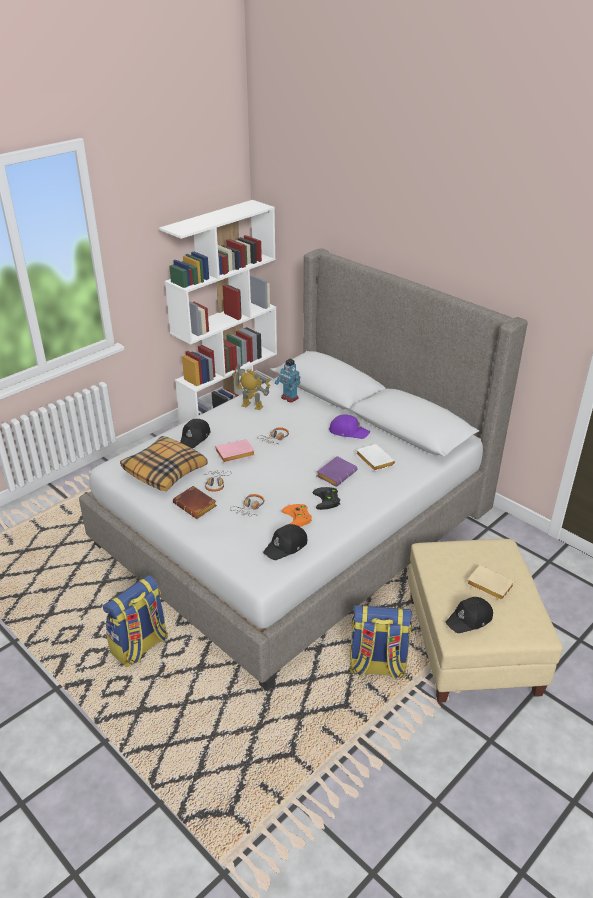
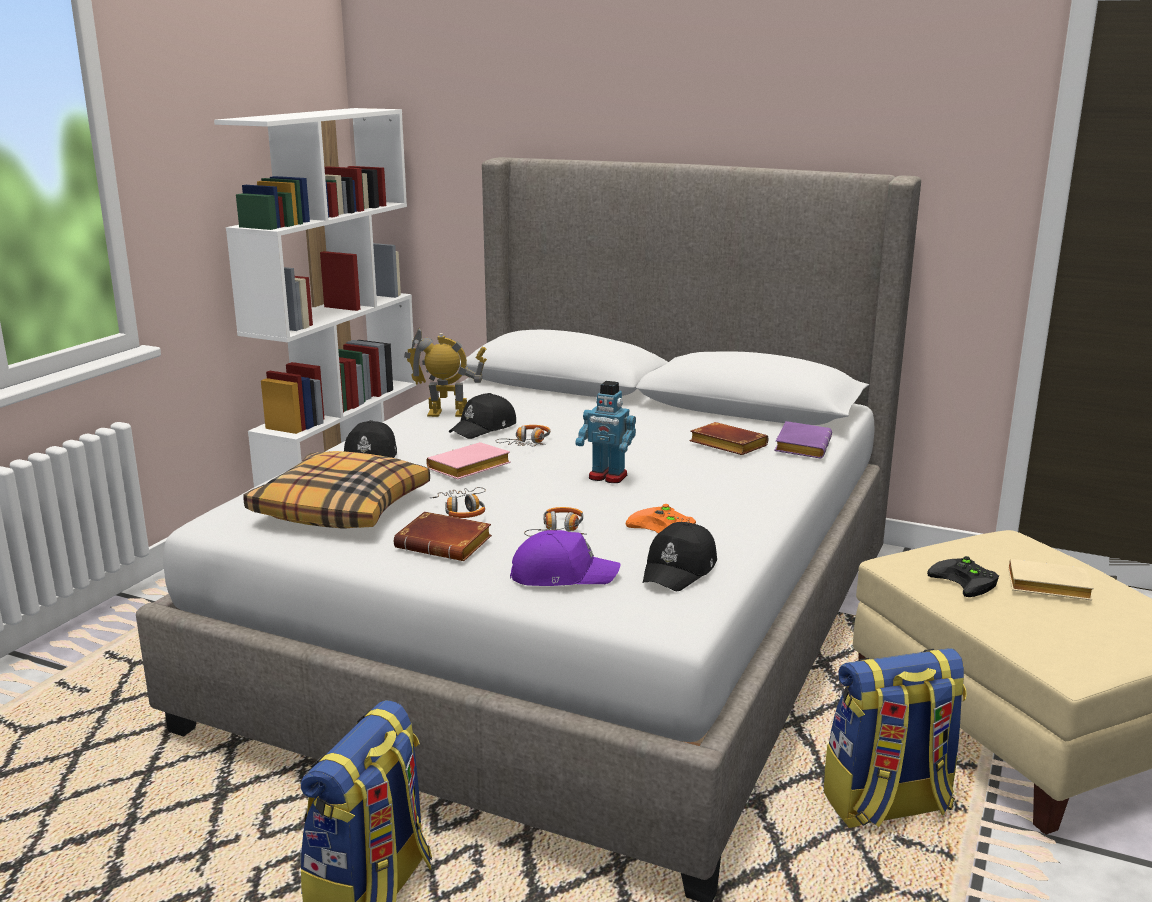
camera: 20 degrees left, 15 degrees down
(289, 398) = (508, 398): toy robot -> toy robot (607, 477)
(328, 500) = (697, 500): black game controller -> black game controller (967, 582)
(336, 473) = (678, 468): purple book -> purple book (801, 446)
(348, 431) = (648, 421): purple cap -> purple cap (562, 575)
(373, 460) = (725, 445): white book -> brown book
(470, 619) = (1068, 637): black cap -> black cap (484, 428)

